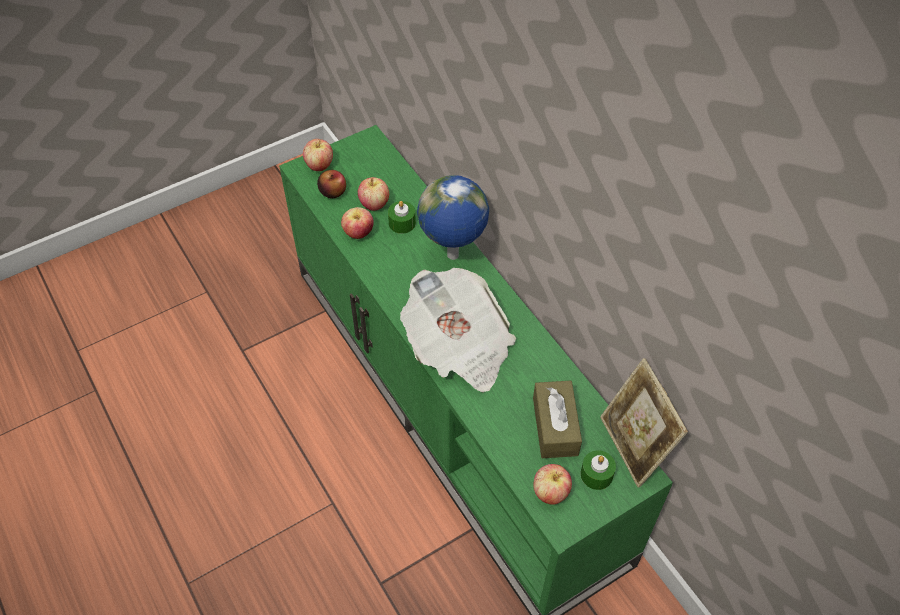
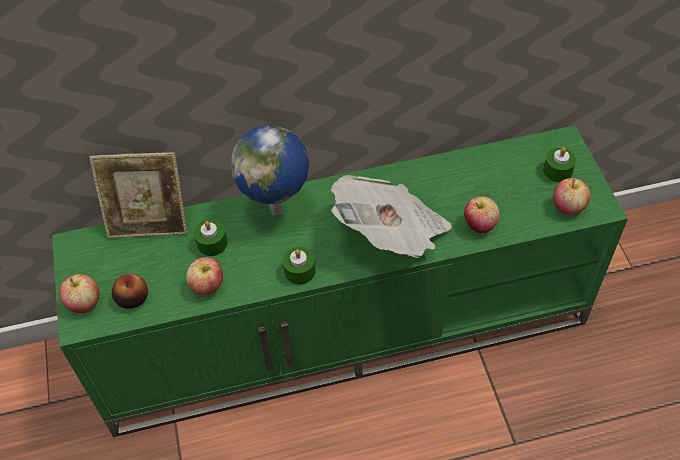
camera: 70 degrees left, 0 degrees up
(374, 204) = (172, 262): apple -> apple (479, 225)
(394, 290) = (299, 271): none -> green candle
(555, 426) = (502, 185): brown tissue box -> none
(633, 447) = (536, 139): picture frame -> picture frame (149, 224)

